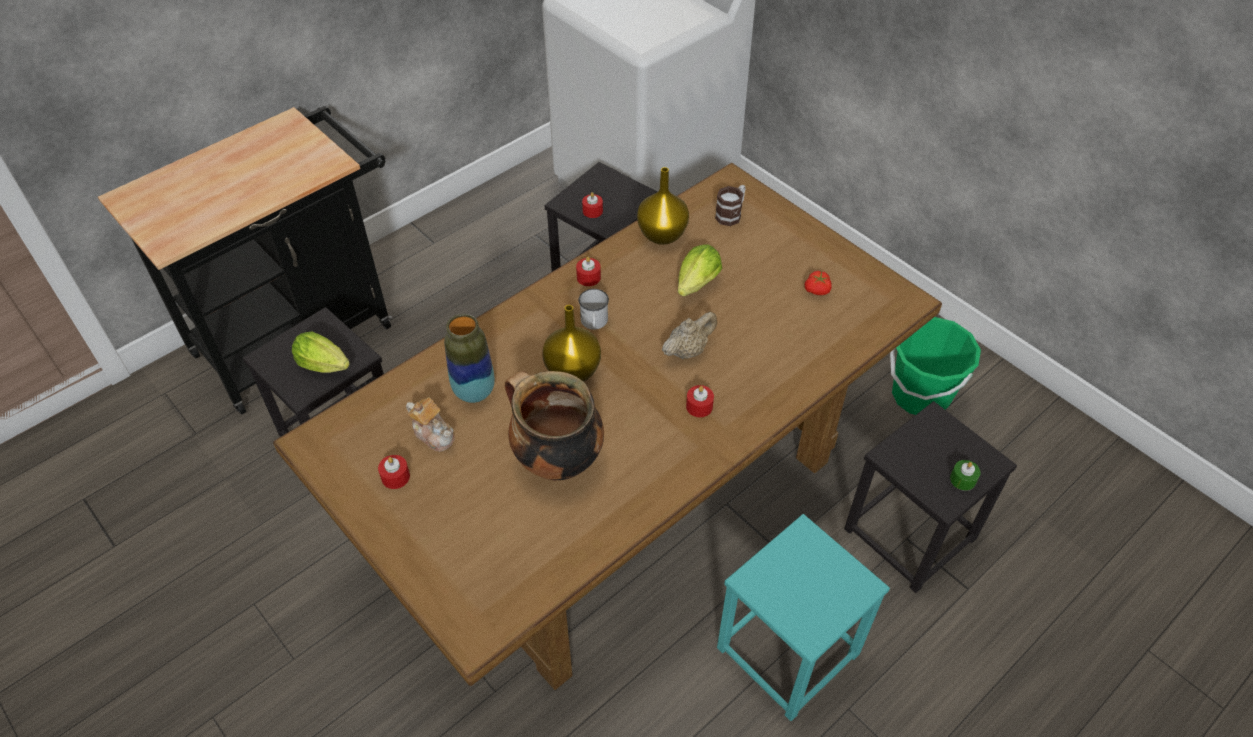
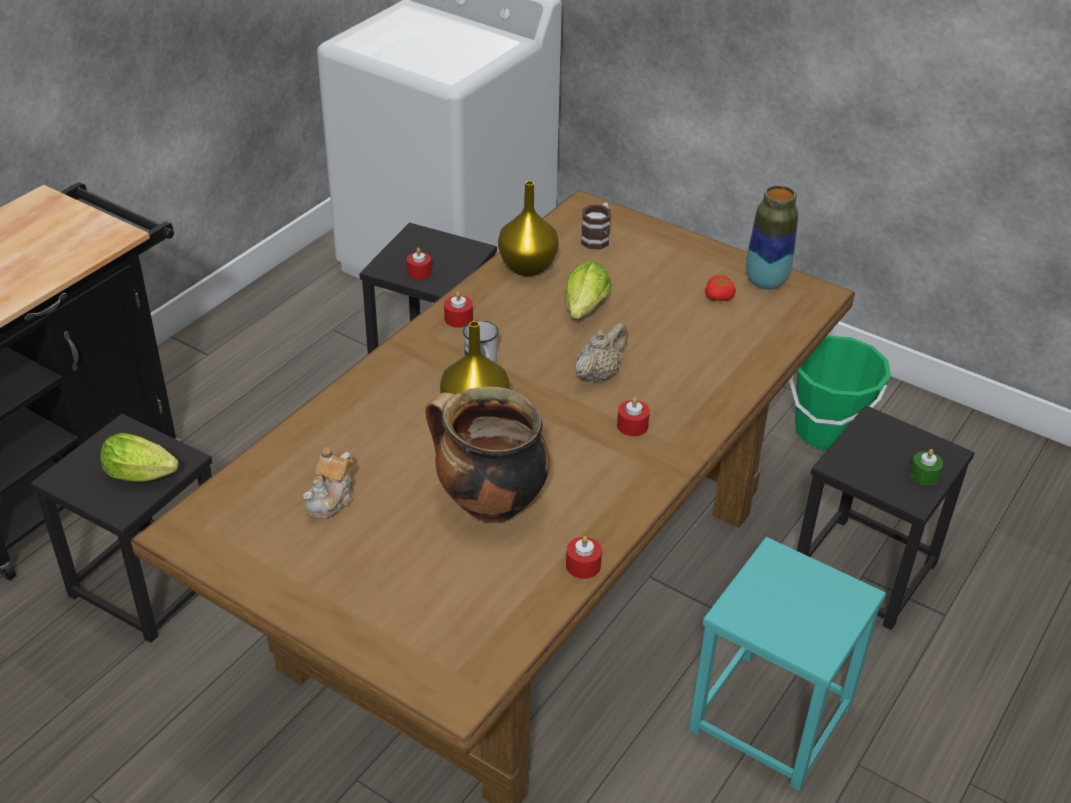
camera: 15 degrees left, 10 degrees down
(395, 477) = (301, 551): red candle -> red candle (583, 565)
(434, 434) = (332, 500): teapot -> teapot turned 90 degrees clockwise
(474, 391) = (365, 450): vase -> vase (766, 281)

